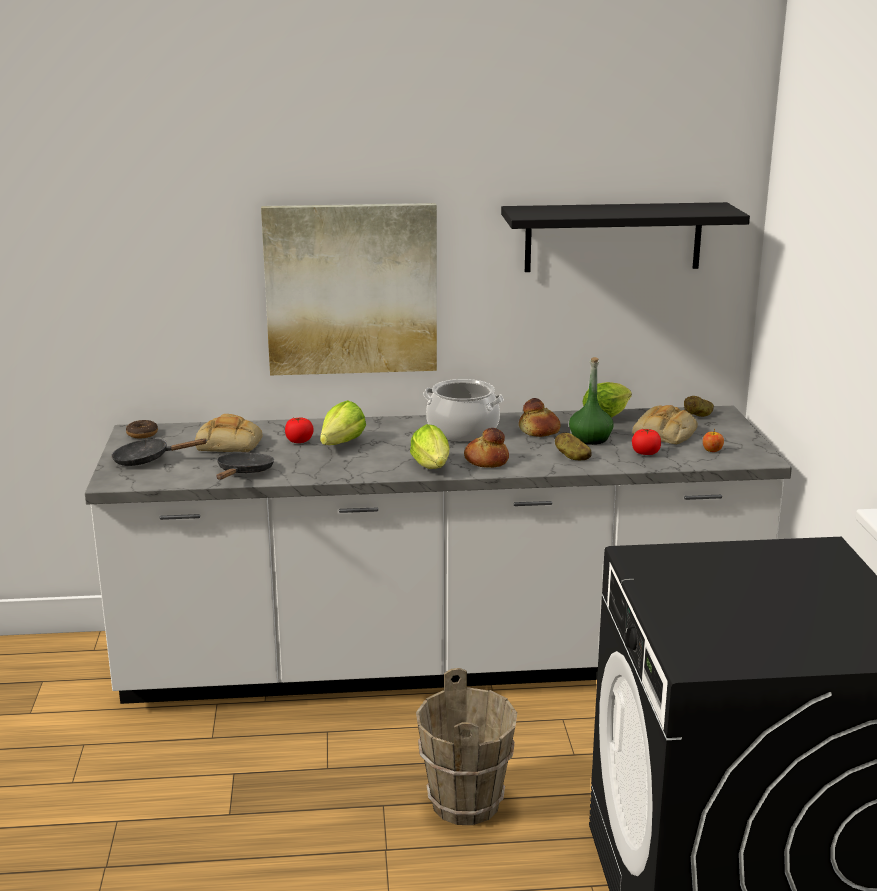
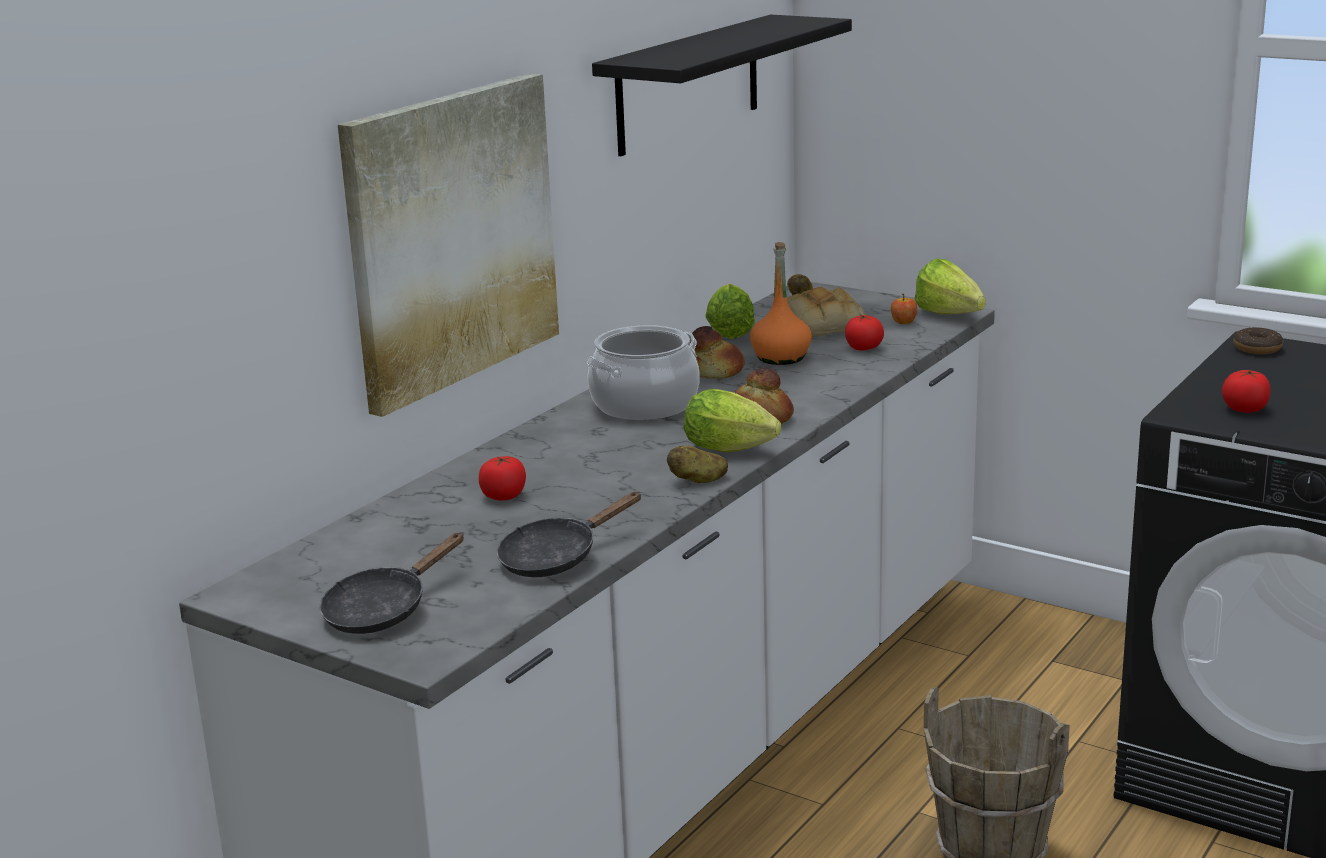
camera: 50 degrees left, 0 degrees up
(142, 434) = (267, 590): donut -> donut (1257, 348)
(231, 443) = (428, 539): bread -> none
(243, 473) = (556, 558): black frying pan -> black frying pan turned 90 degrees counterclockwise
(337, 446) = (567, 480): lettuce -> lettuce (952, 317)
(572, 457) = (818, 380): potato -> potato (698, 480)
(590, 439) = (781, 357): green bottle -> orange bottle
(679, 572) = (1244, 409): none -> tomato

